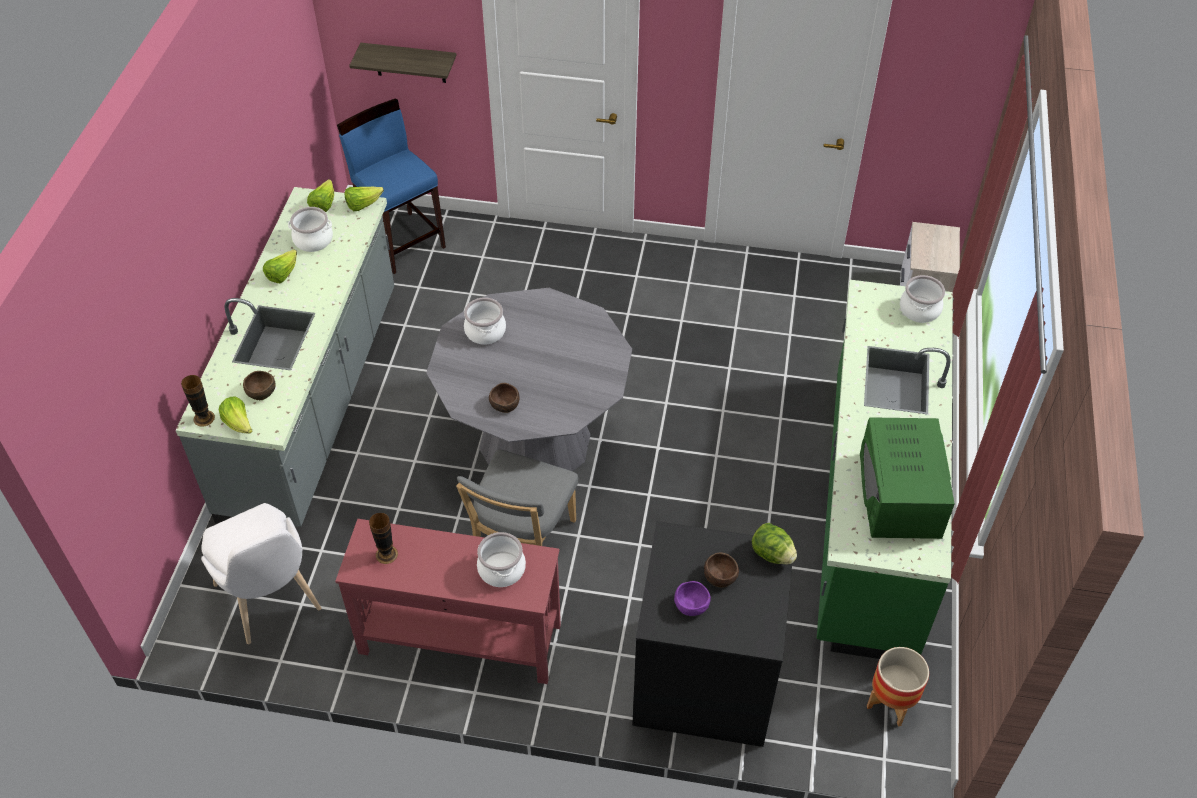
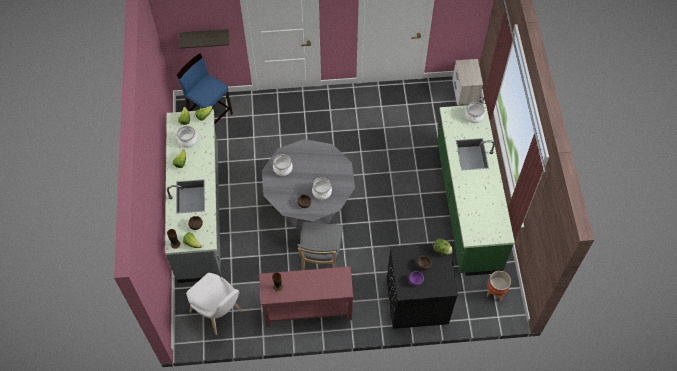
camera: 15 degrees left, 10 degrees up
(501, 569) = (329, 281): cooking pot -> cooking pot (321, 192)
(899, 495) = (486, 209): green microwave -> none

